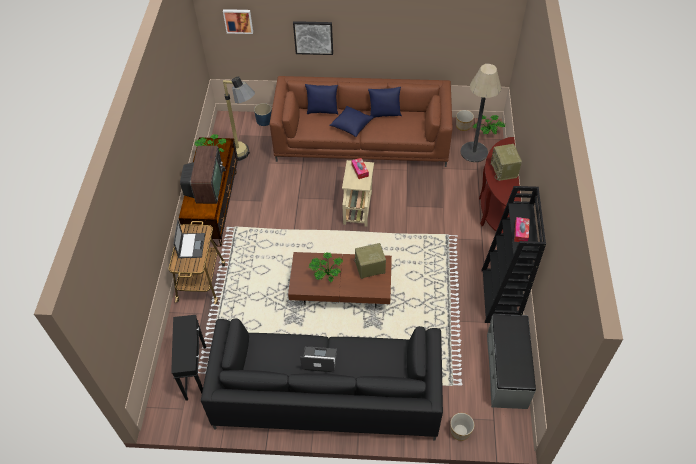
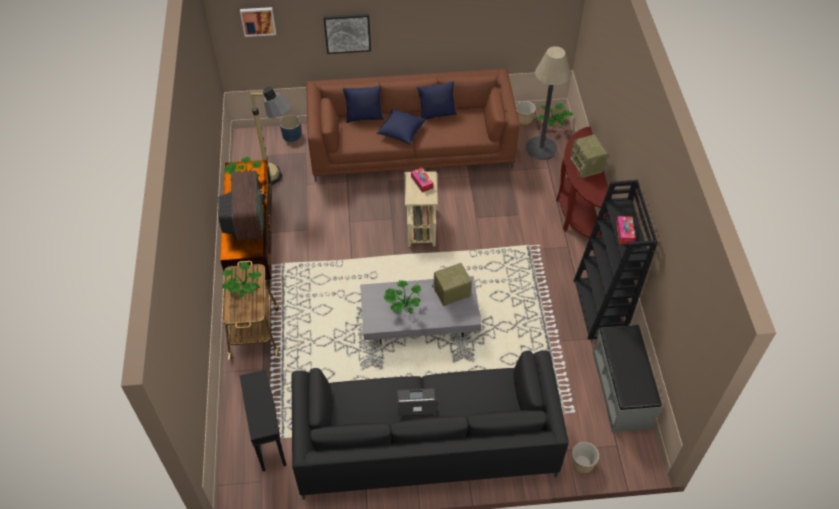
camera: 10 degrees left, 0 degrees up
(191, 245) = (243, 290): laptop -> potted plant
(341, 290) = (419, 322): brown coffee table -> grey coffee table

